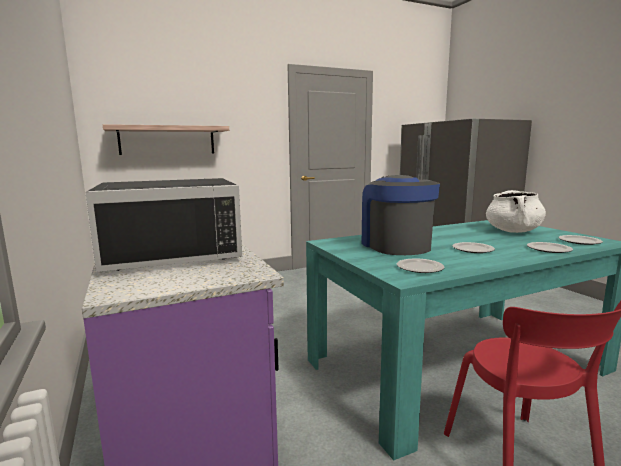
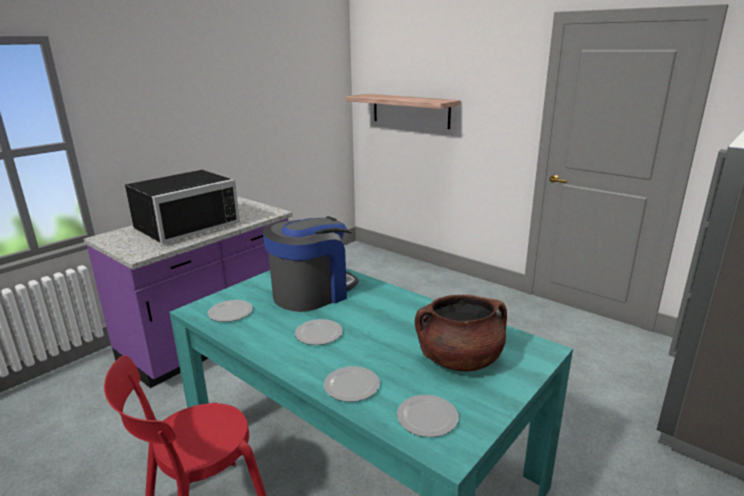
camera: 65 degrees right, 10 degrees up
(173, 252) = (184, 226): black microwave -> black microwave turned 90 degrees counterclockwise
(513, 231) = (459, 360): white cooking pot -> brown cooking pot

